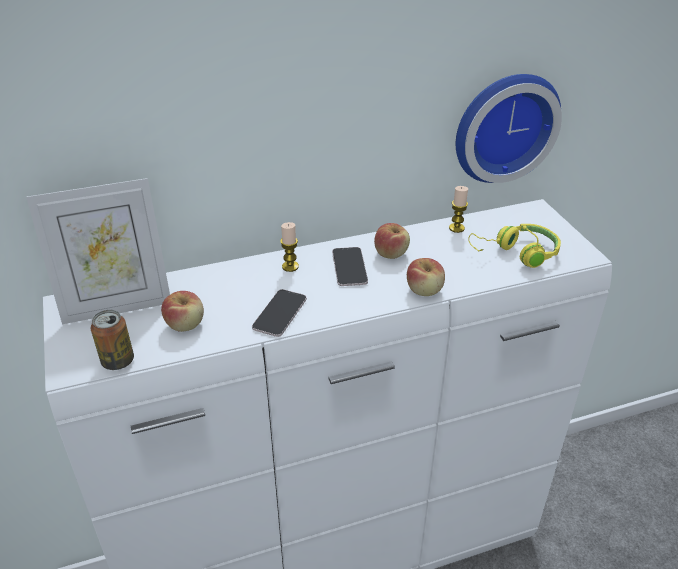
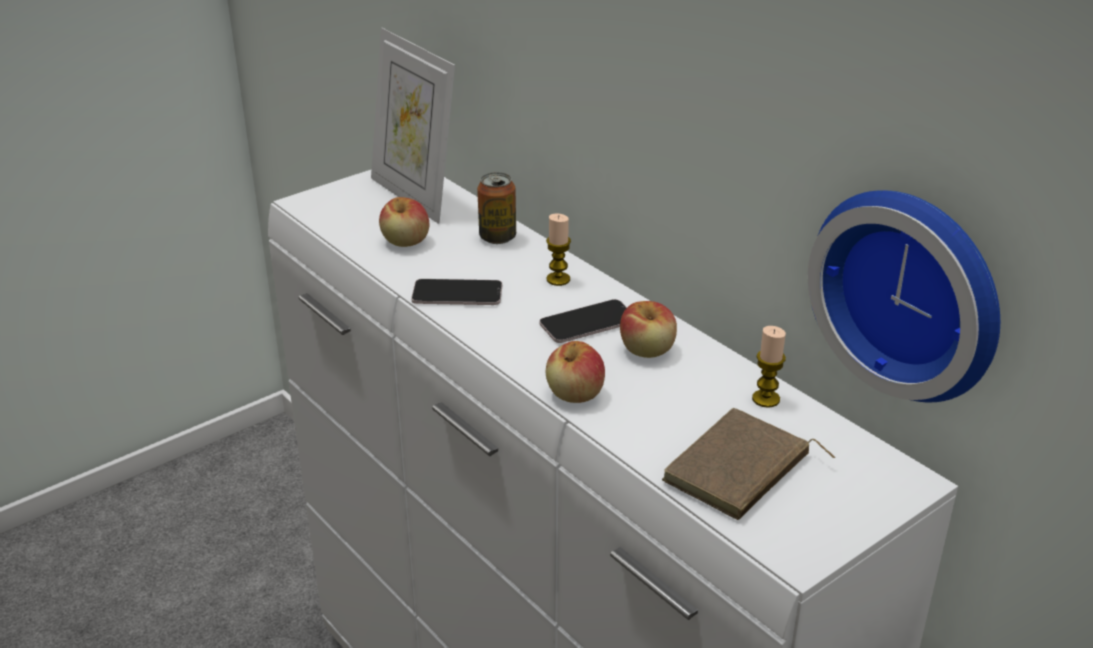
camera: 70 degrees right, 5 degrees down
(117, 361) = (328, 222): can -> can (497, 237)
(517, 253) = (740, 472): yellow headphones -> brown book

